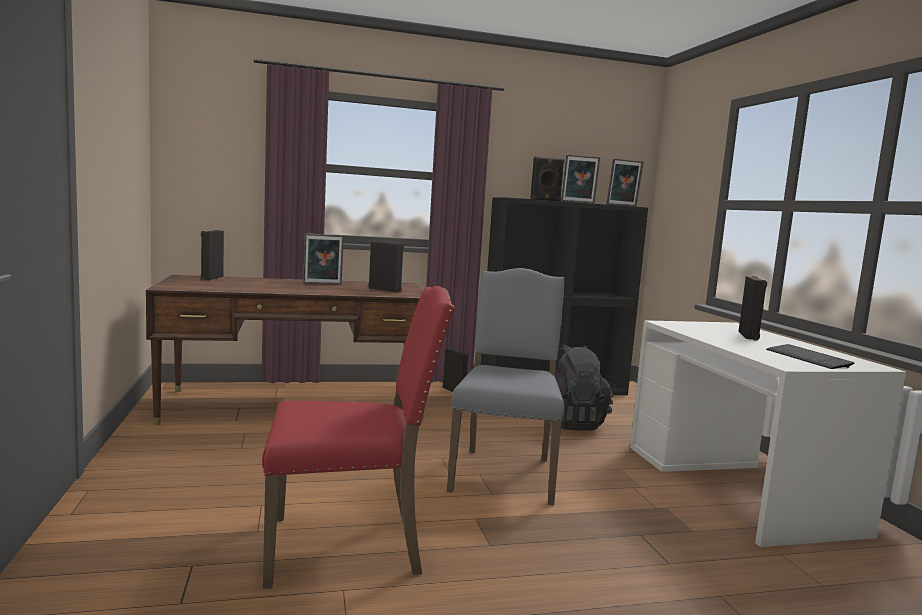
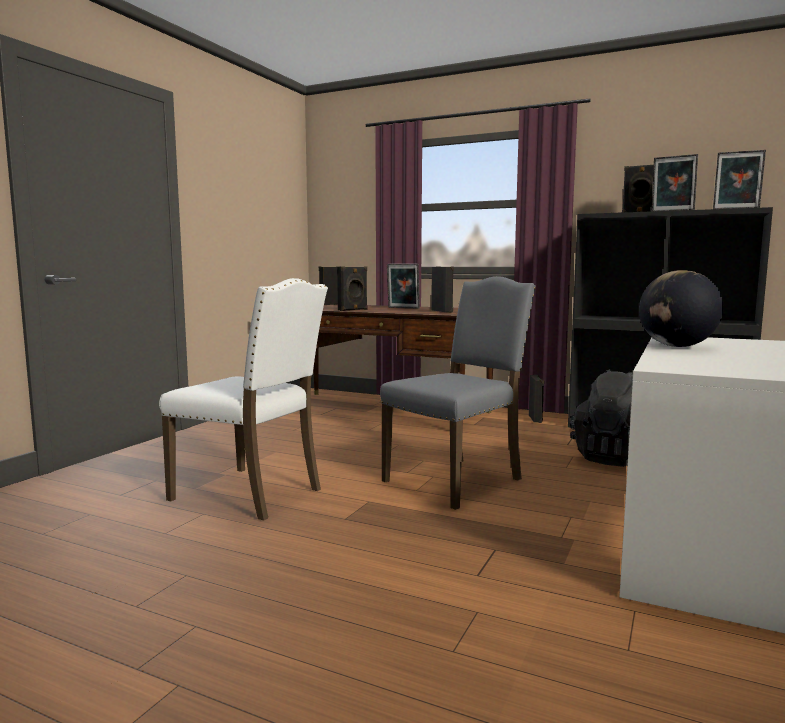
camera: 40 degrees right, 0 degrees up
(349, 546) = (251, 494): red chair -> white chair
(707, 336) = (677, 346): none -> globe
(749, 336) = (750, 349): black speaker -> black speaker (353, 310)
(807, 358) = (737, 366): keyboard -> none

